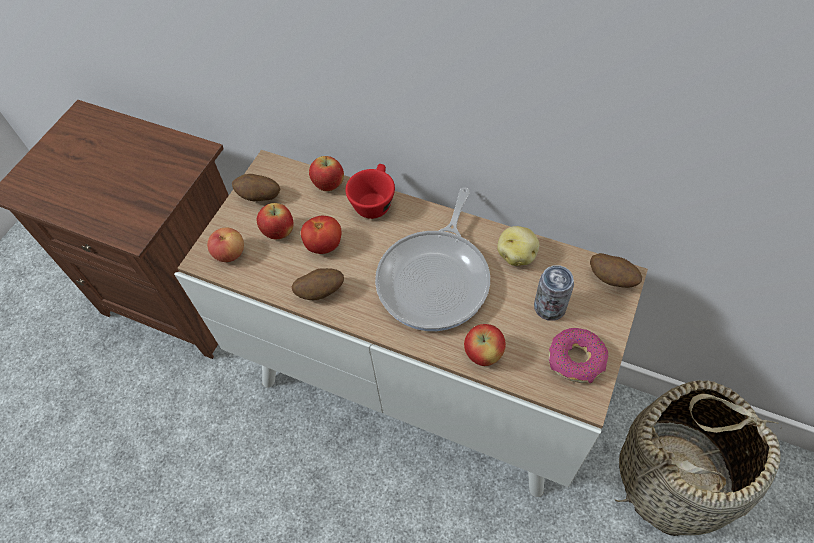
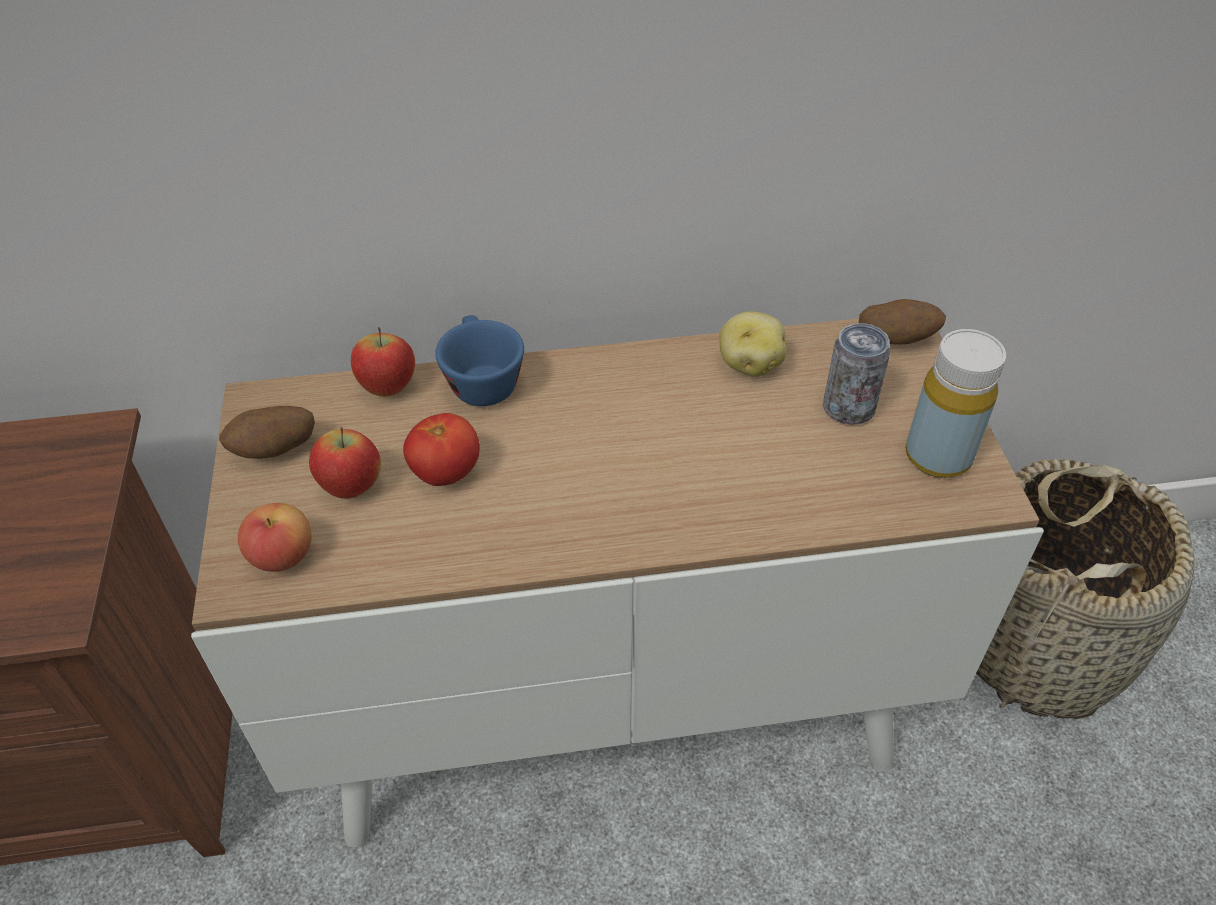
camera: 35 degrees left, 10 degrees down
(320, 291) = (492, 540): potato -> none
(374, 201) = (480, 380): red cup -> blue cup
(436, 279) = (661, 442): frying pan -> none
(483, 354) = (812, 508): apple -> none
(576, 360) = (938, 456): donut -> yellow bottle

